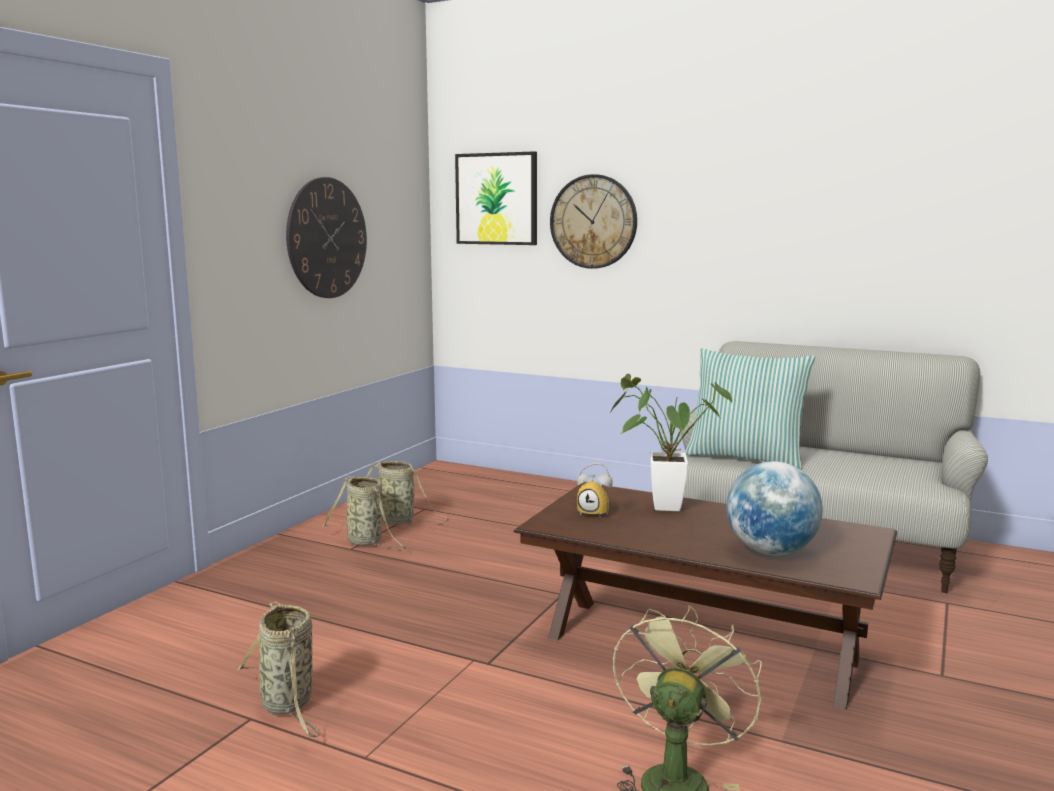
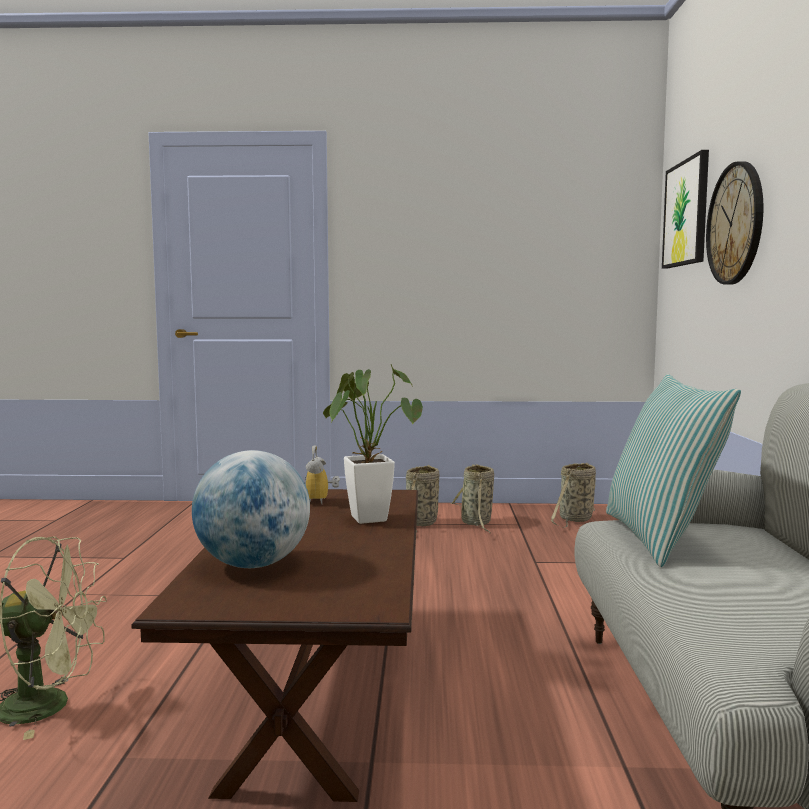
camera: 65 degrees right, 5 degrees down
(288, 705) = (143, 561): basket -> basket (575, 520)
(327, 238) = (486, 261): wall clock -> none

